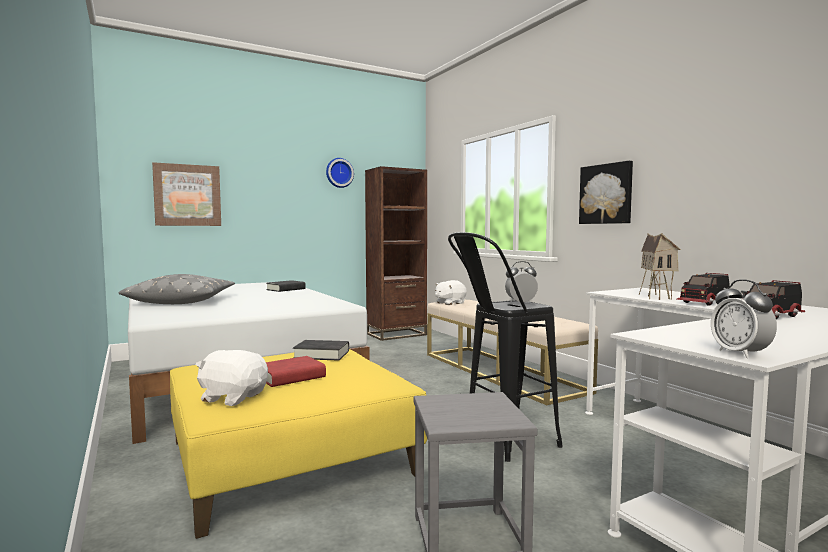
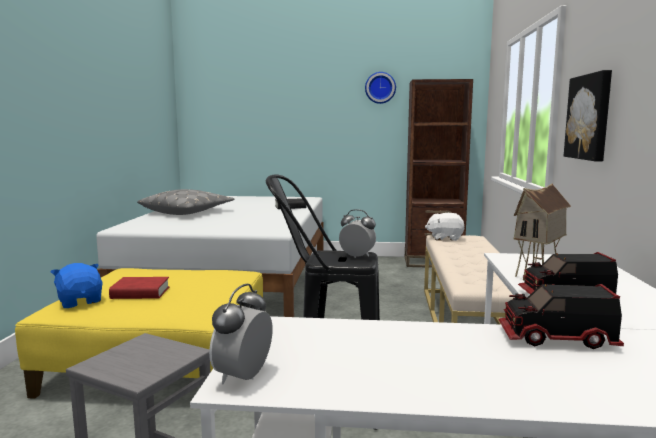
camera: 35 degrees right, 5 degrees up
(187, 195) = (238, 117): picture -> none
(233, 397) = (80, 301): white plush toy -> blue plush toy
(321, 355) = (208, 277): black book -> none

